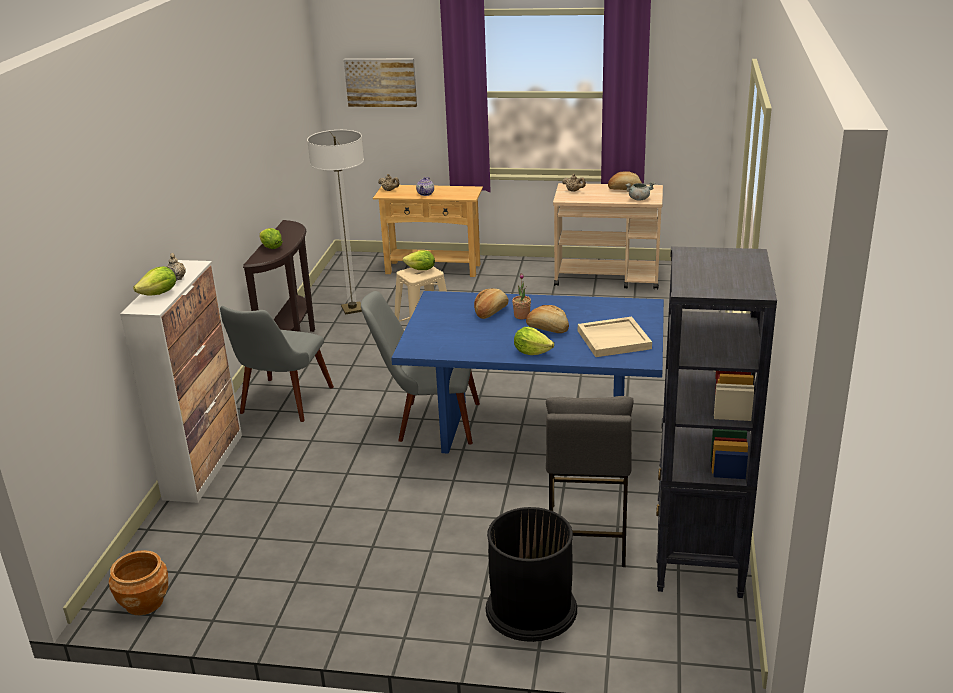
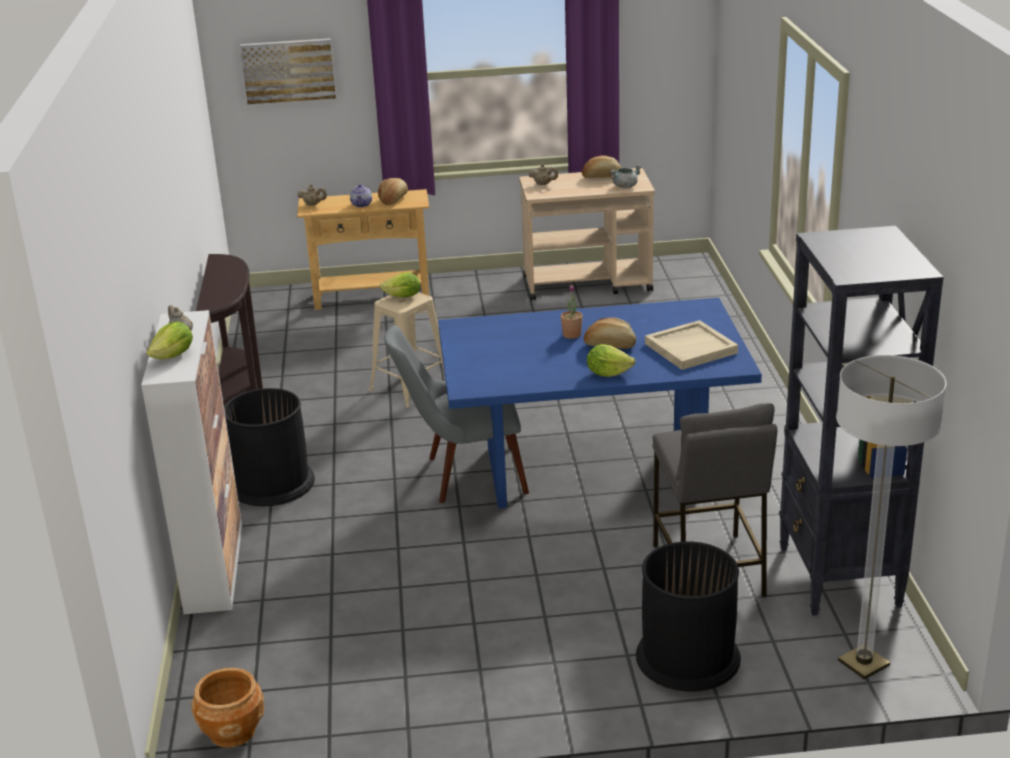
camera: 15 degrees left, 0 degrees up
(271, 248) = (217, 289): lettuce -> none
(281, 406) = (272, 483): grey chair -> black trash can
(352, 309) = (297, 357): floor lamp -> floor lamp (863, 663)
(491, 312) = (533, 334): bread -> bread (393, 200)

